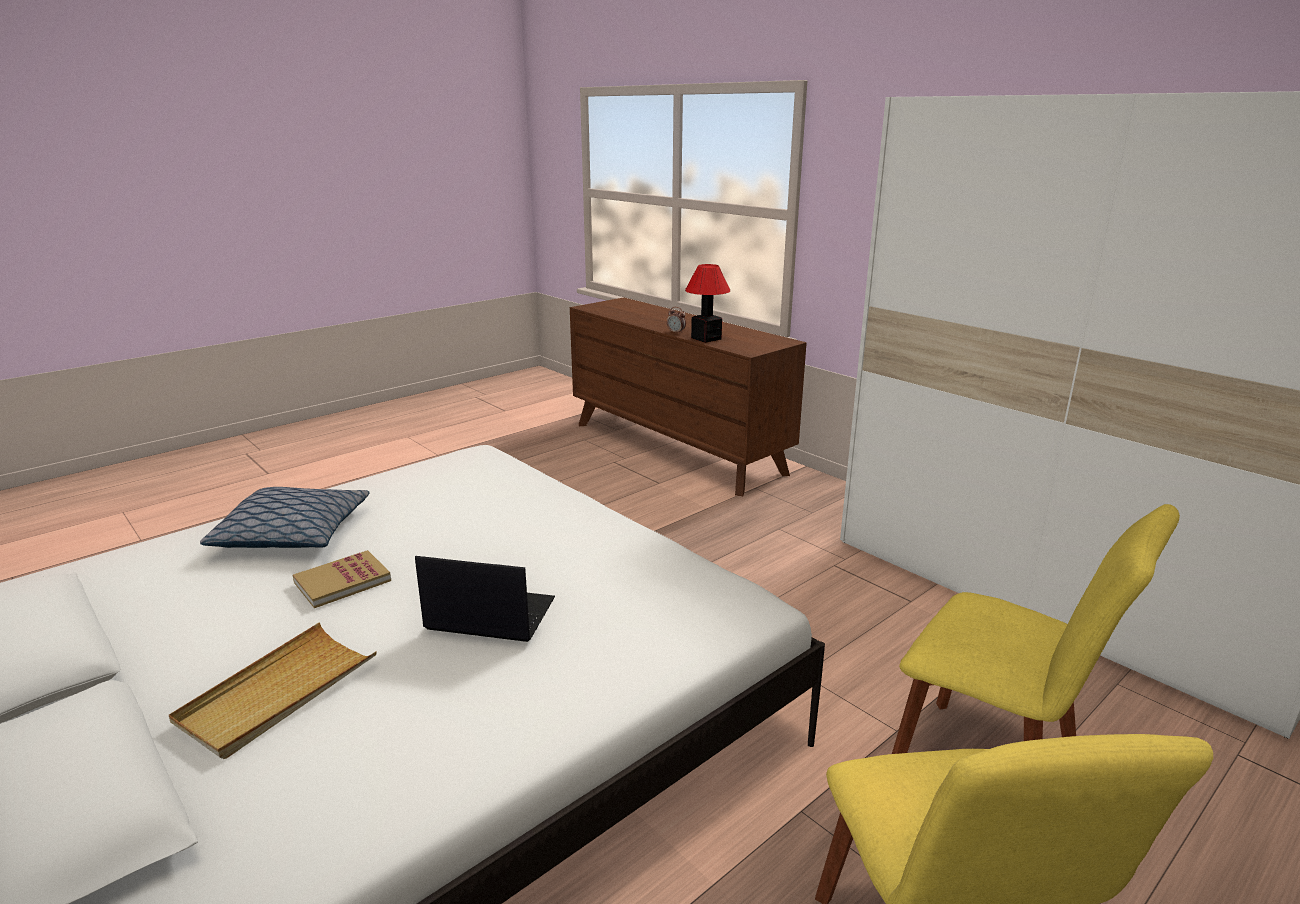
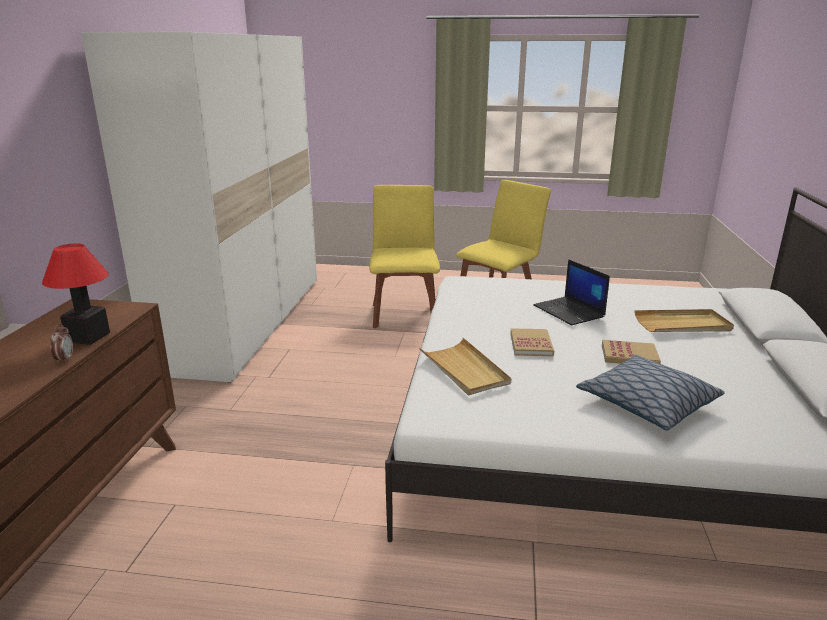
camera: 130 degrees left, 0 degrees up
(480, 542) = (531, 344): none -> book
(506, 487) = (464, 369): none -> beige tray

